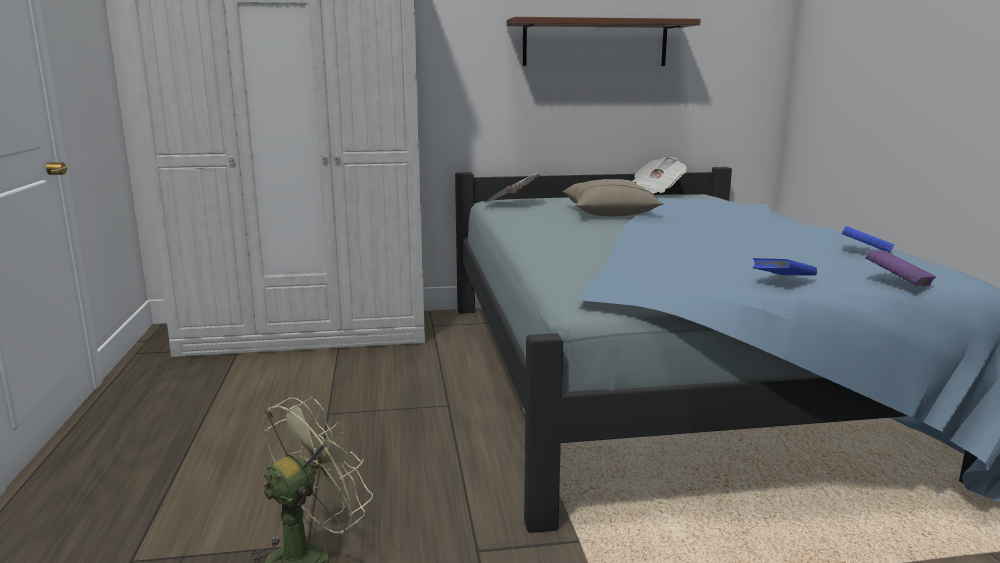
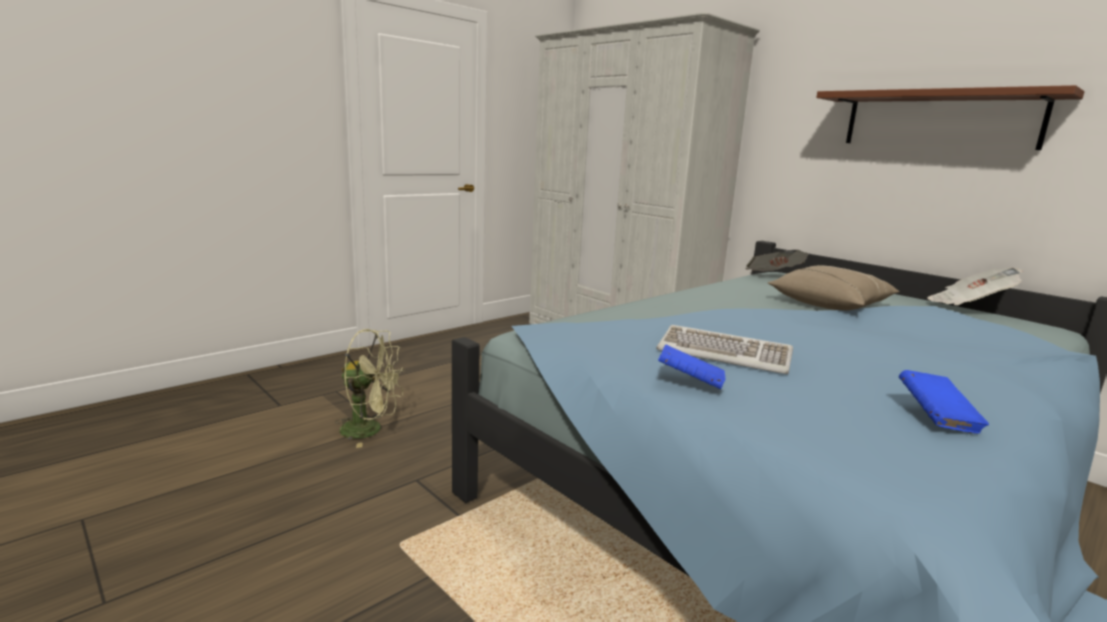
camera: 55 degrees right, 0 degrees up
(722, 260) = (724, 354): none -> keyboard
(897, 283) = (808, 442): purple book -> none

